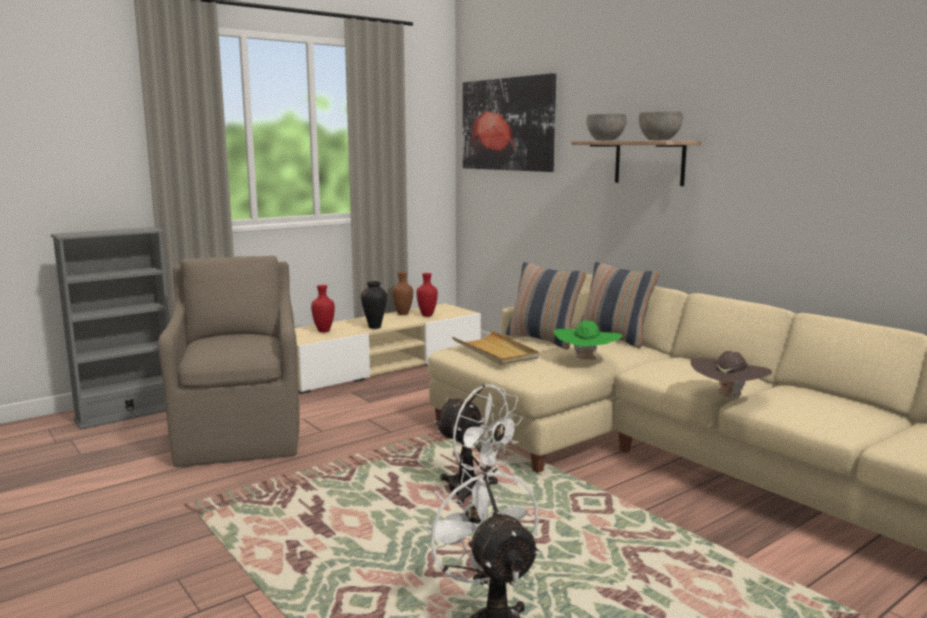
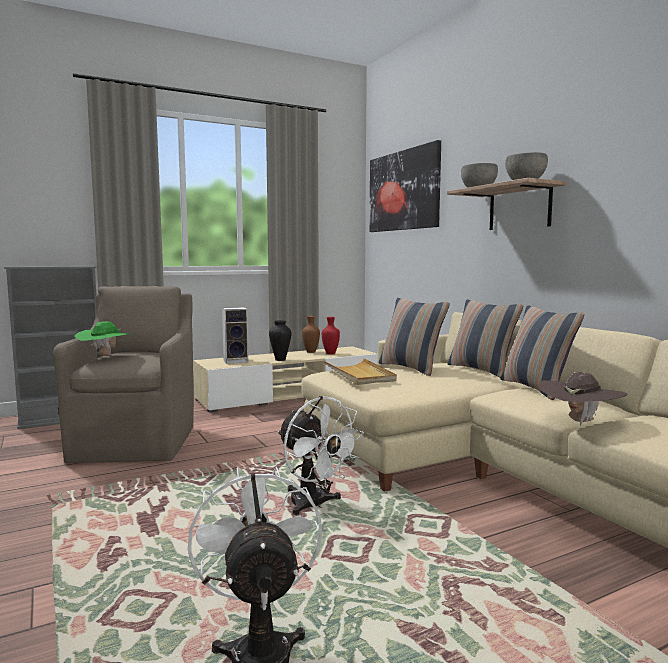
camera: 10 degrees right, 5 degrees down
(324, 331) = (236, 361): red vase -> speaker
(586, 361) = (442, 385): green hat -> green hat (106, 357)
(677, 360) = (536, 388): none -> pillow

